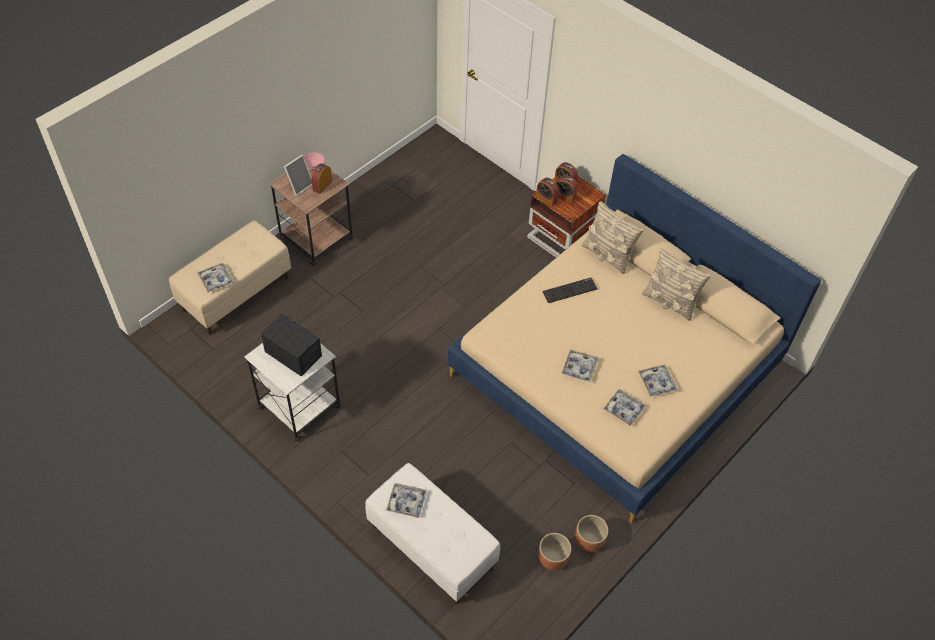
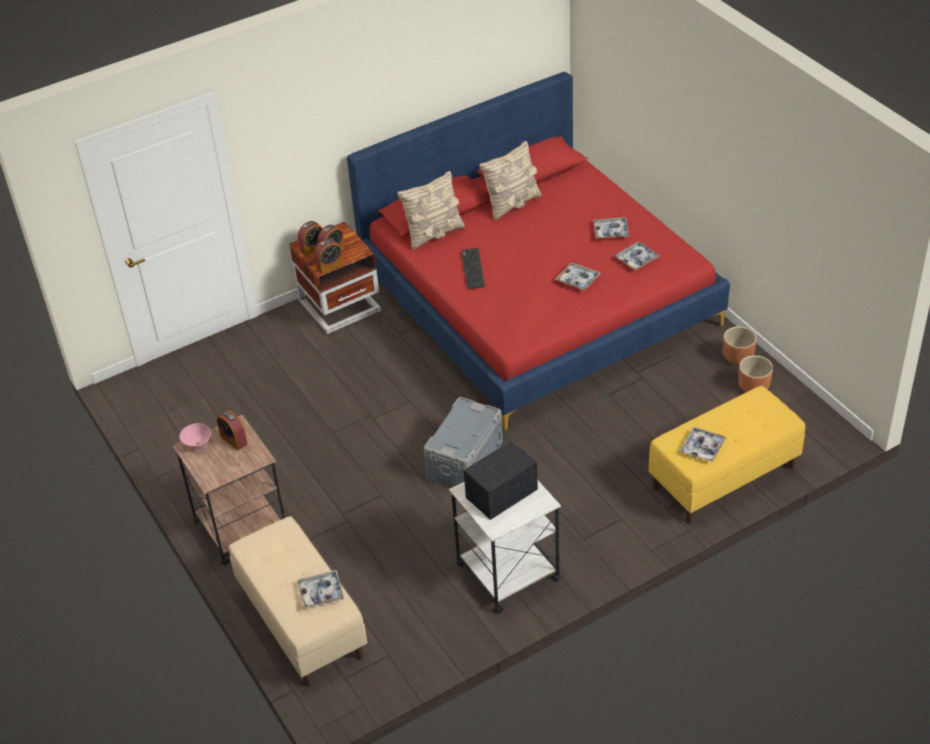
camera: 70 degrees left, 10 degrees down
(299, 185) = (223, 462): picture frame -> none
(410, 355) = (464, 460): none -> grey storage box
(431, 546) = (723, 478): white bench -> yellow bench
(616, 369) = (538, 299): beige bed -> red bed

